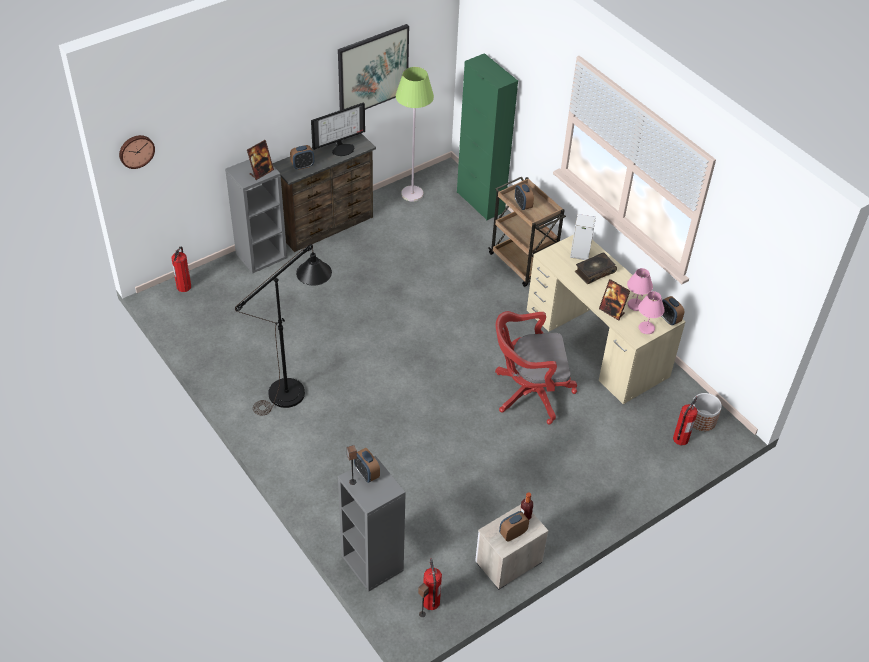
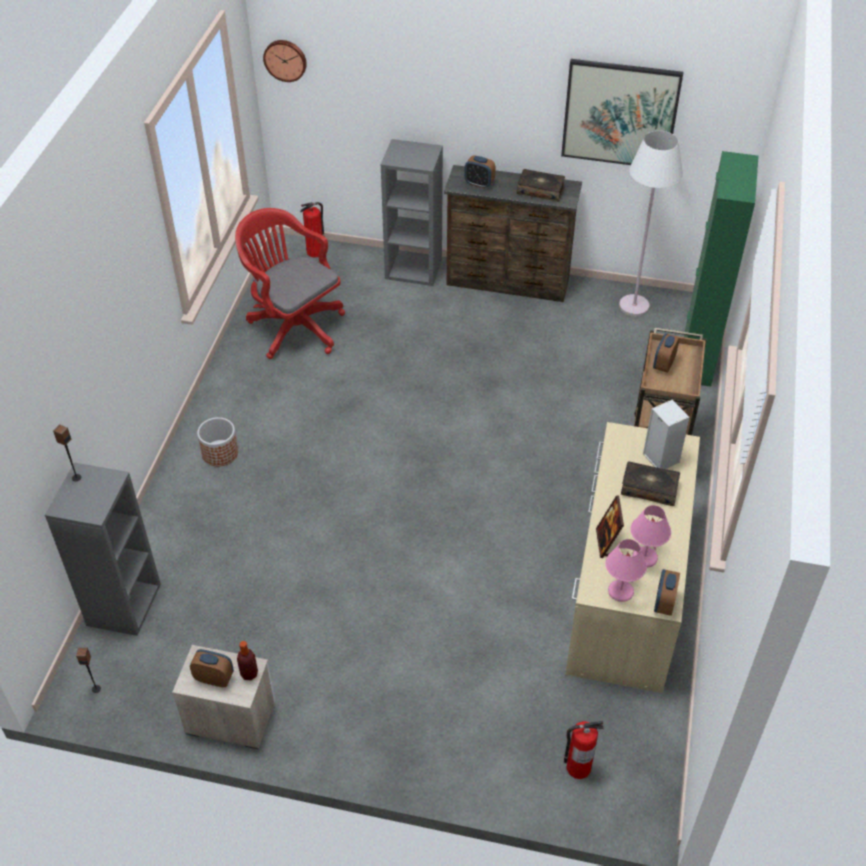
camera: 50 degrees right, 0 degrees up
(261, 172) = (417, 160): picture frame -> none
(295, 388) = (280, 402): black floor lamp -> none
(342, 148) = (540, 190): monitor -> book
(366, 474) = (97, 481): alarm clock -> none
(412, 194) = (634, 306): green floor lamp -> white floor lamp
(431, 602) = (117, 686): fire extinguisher -> none
(528, 393) = (480, 578): red office chair -> red office chair (293, 326)
(702, 420) = (633, 771): planter -> planter (220, 453)

